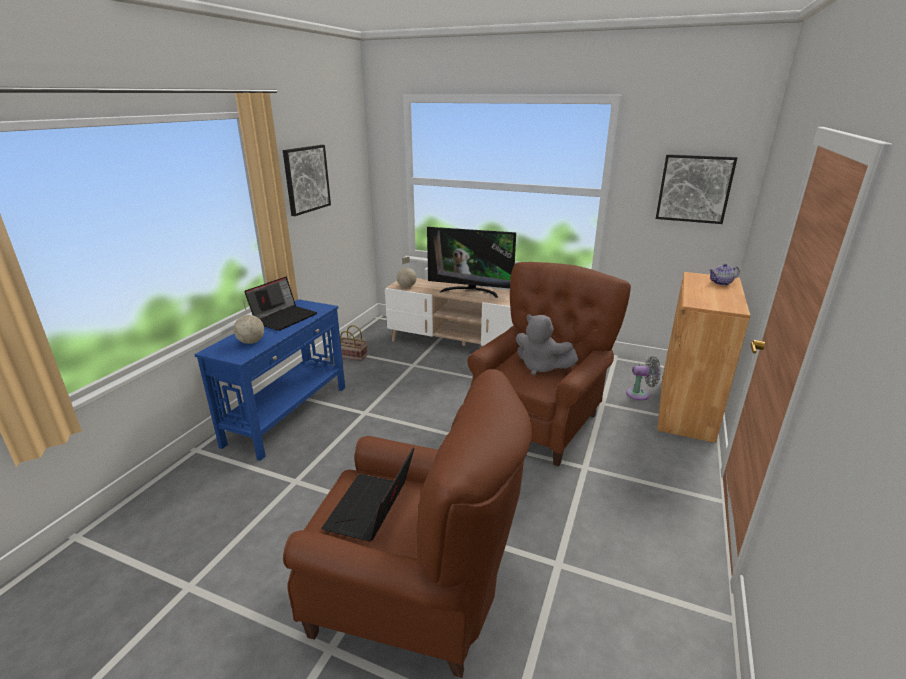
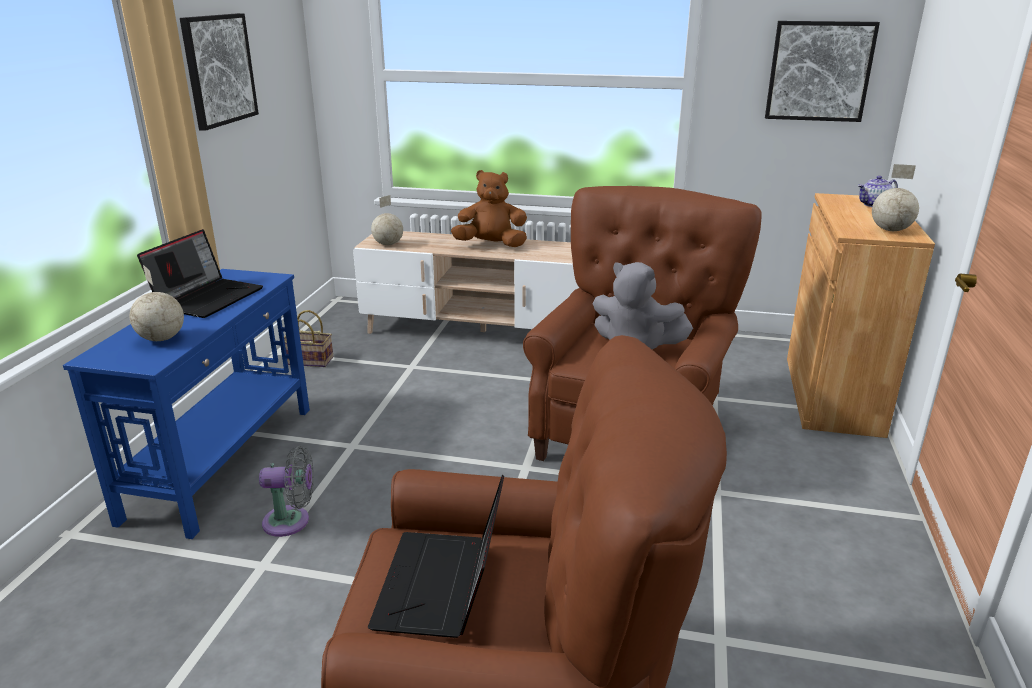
camera: 10 degrees left, 0 degrees up
(470, 291) = (491, 245): television -> brown plush toy
(640, 394) = (763, 380): grey fan -> grey fan (291, 521)
(722, 303) = (890, 230): none -> globe

